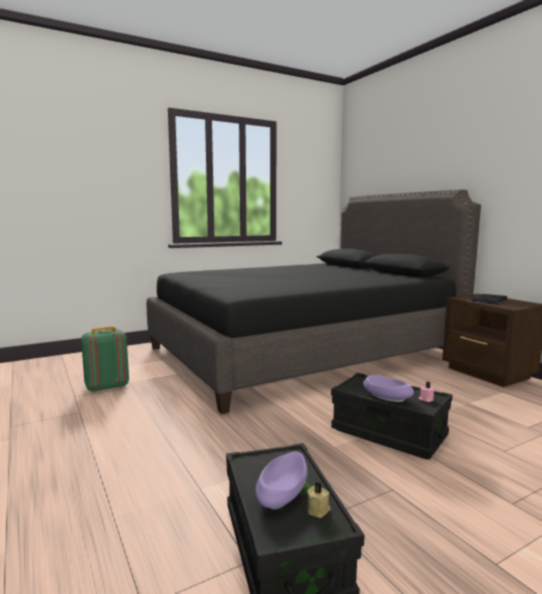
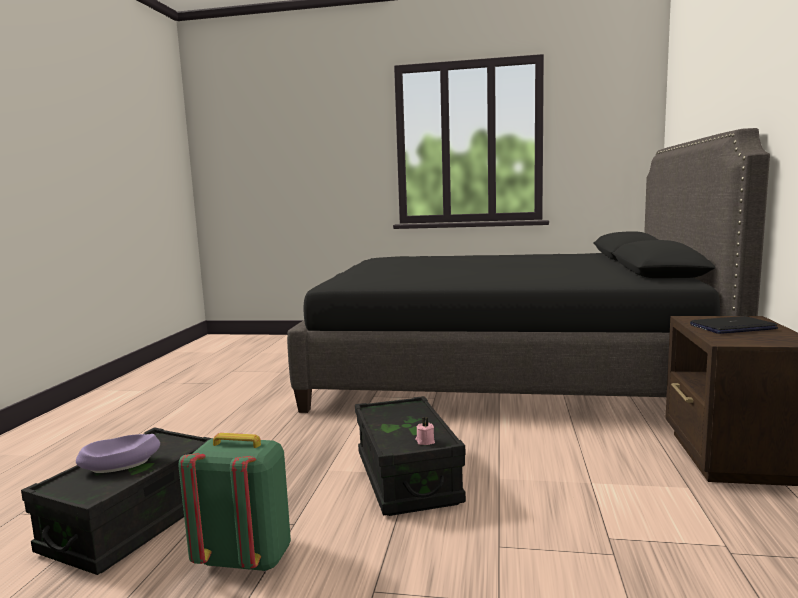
camera: 40 degrees right, 0 degrees up
(106, 387) = (265, 368): green backpack -> green backpack (245, 558)
(318, 510) = (111, 484): beige candle -> none
(387, 397) = (390, 427): purple bowl -> none

